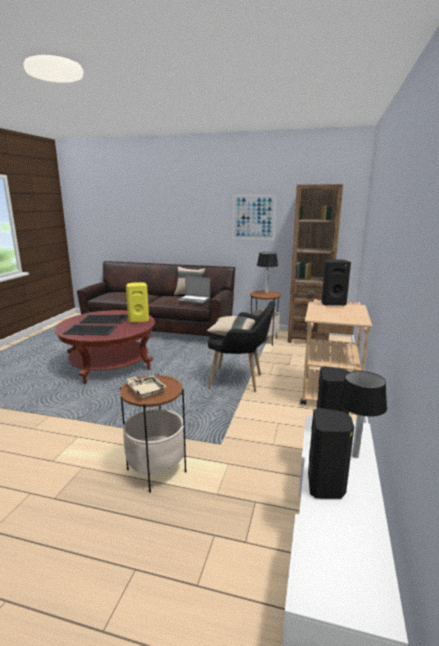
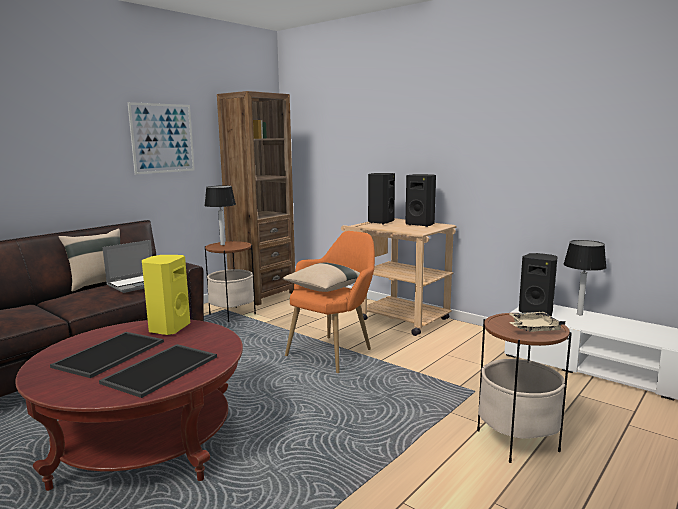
camera: 65 degrees left, 5 degrees down
(240, 381) = (334, 351): black armchair -> orange armchair
(326, 486) = (624, 331): black speaker -> black speaker (421, 224)

